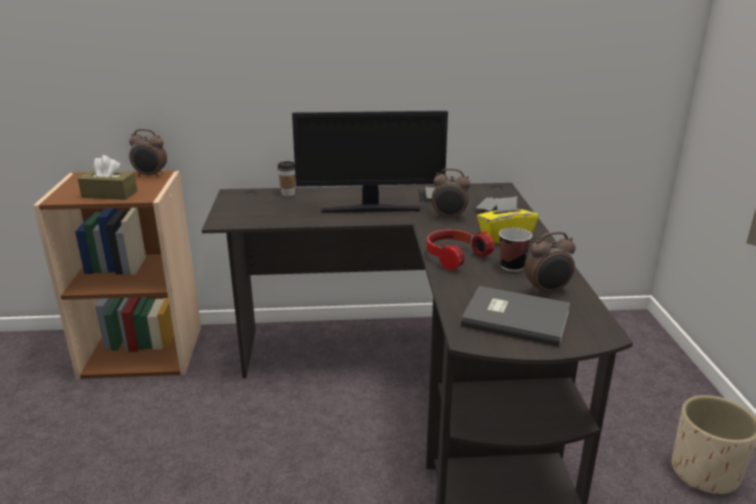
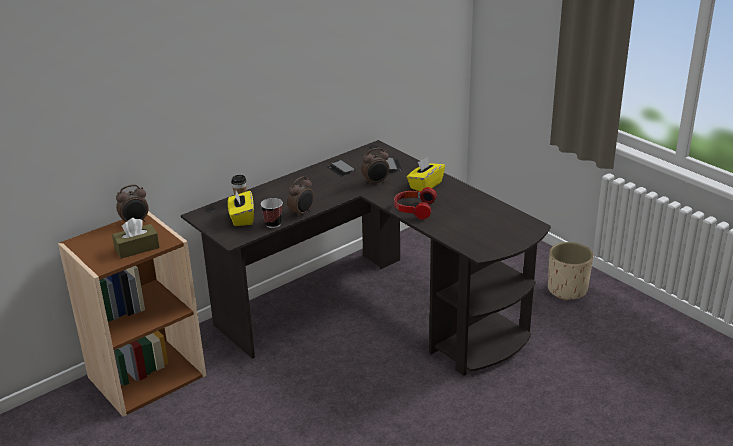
camera: 35 degrees left, 5 degrees up
(263, 207) = (242, 218): none -> yellow tissue box
(370, 209) = (317, 193): monitor -> none
(512, 266) = (452, 204): cup -> cup (273, 224)
(515, 317) = (487, 233): grey book -> none
(547, 291) = (486, 213): alarm clock -> alarm clock (302, 213)

